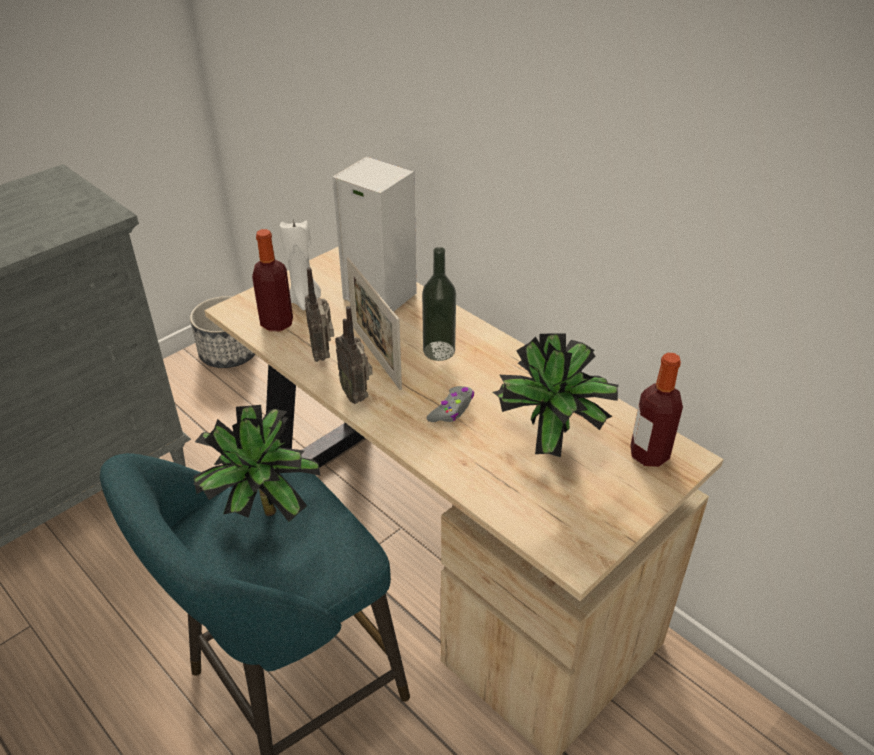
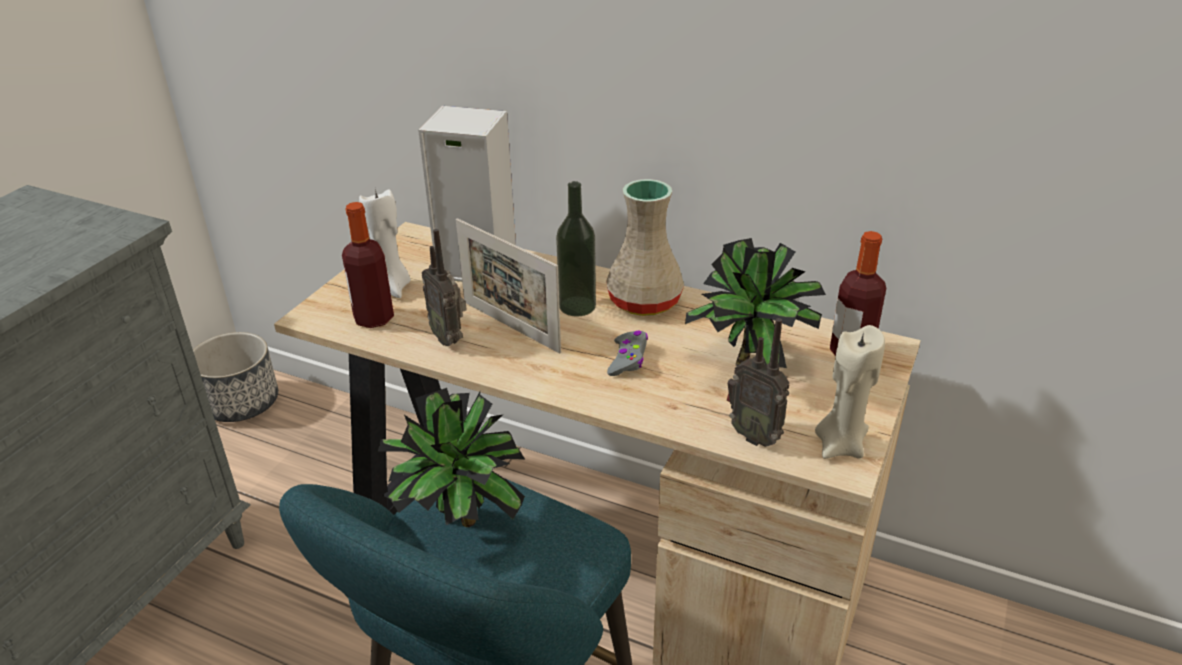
camera: 20 degrees left, 5 degrees down
(356, 395) = (514, 369): radio -> radio (755, 435)
(498, 361) = (646, 302): none -> beige vase
(584, 539) = (840, 445): none -> beige candle

